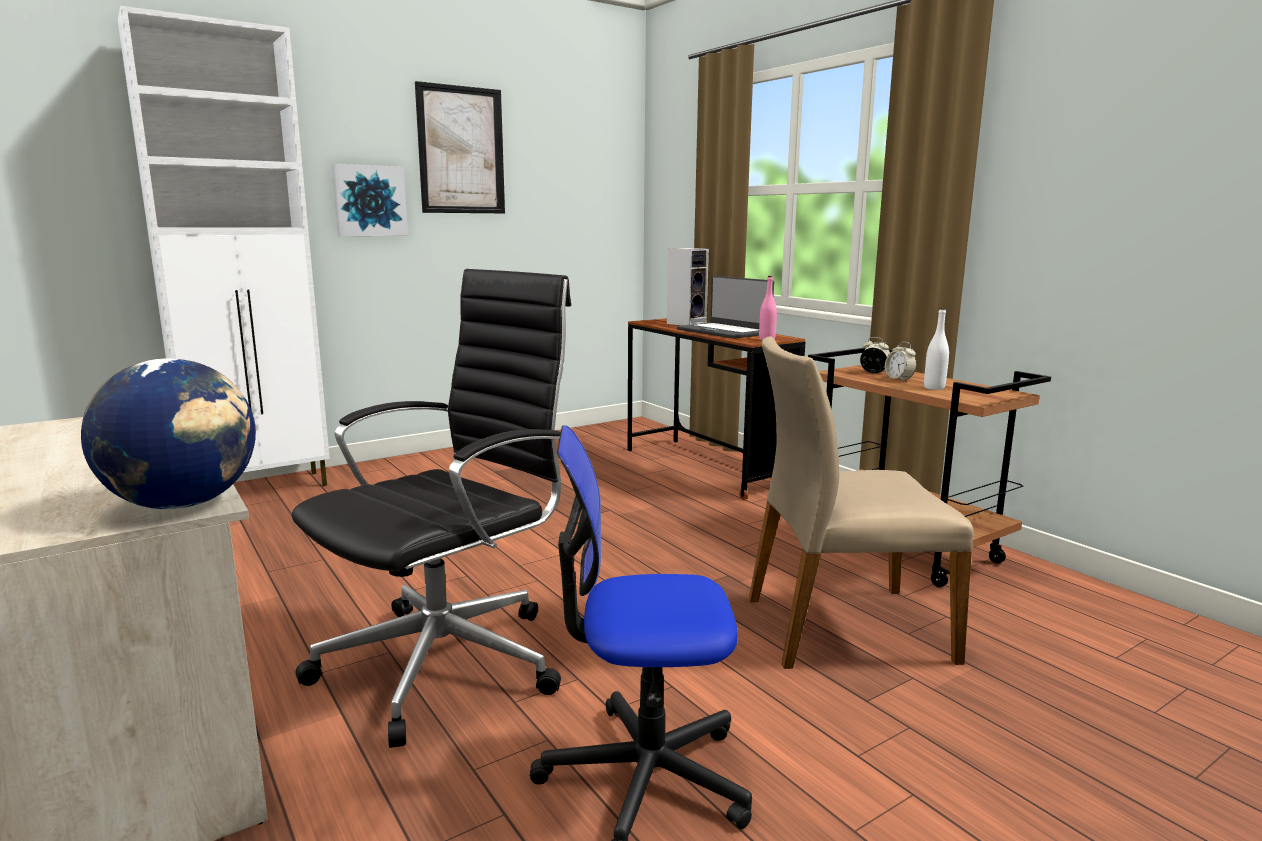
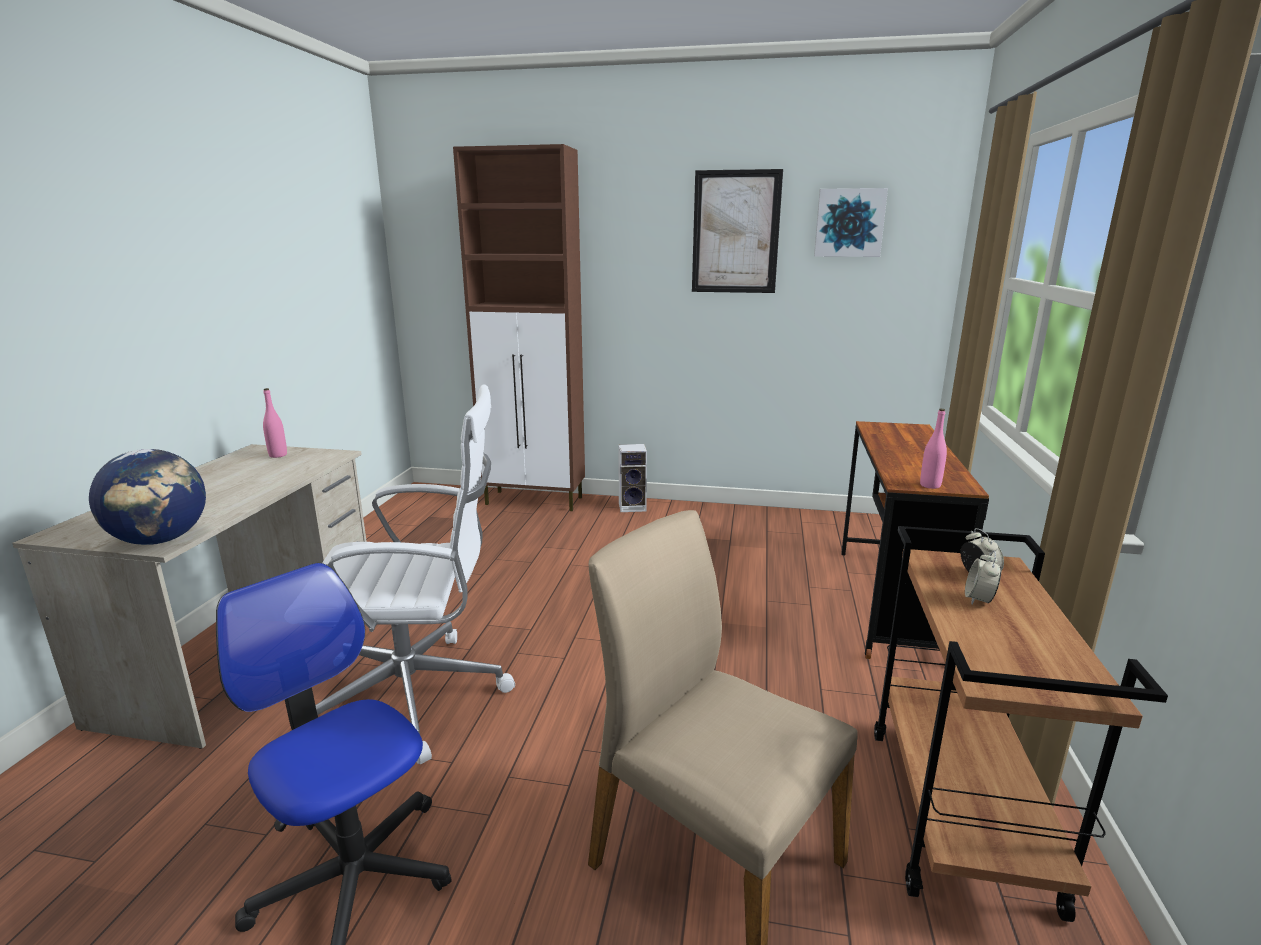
camera: 45 degrees right, 5 degrees up
(62, 428) = (278, 455): none -> pink bottle
(261, 489) = (535, 501): white cabinet -> brown cabinet
(369, 201) = (645, 281): picture -> picture (849, 223)
(449, 661) = (417, 696): black office chair -> white office chair
(686, 323) = (911, 436): speaker -> speaker (633, 507)
(724, 331) = (917, 459): laptop -> none
(934, 388) = (988, 632): white bottle -> none

